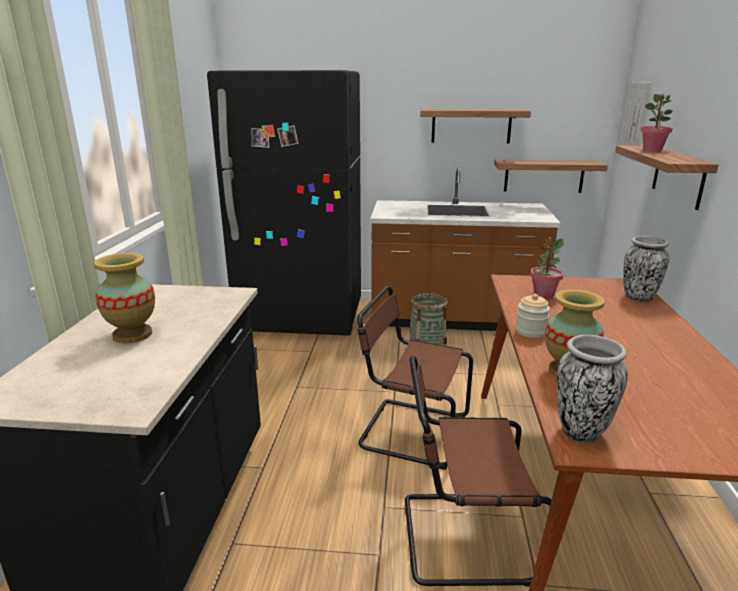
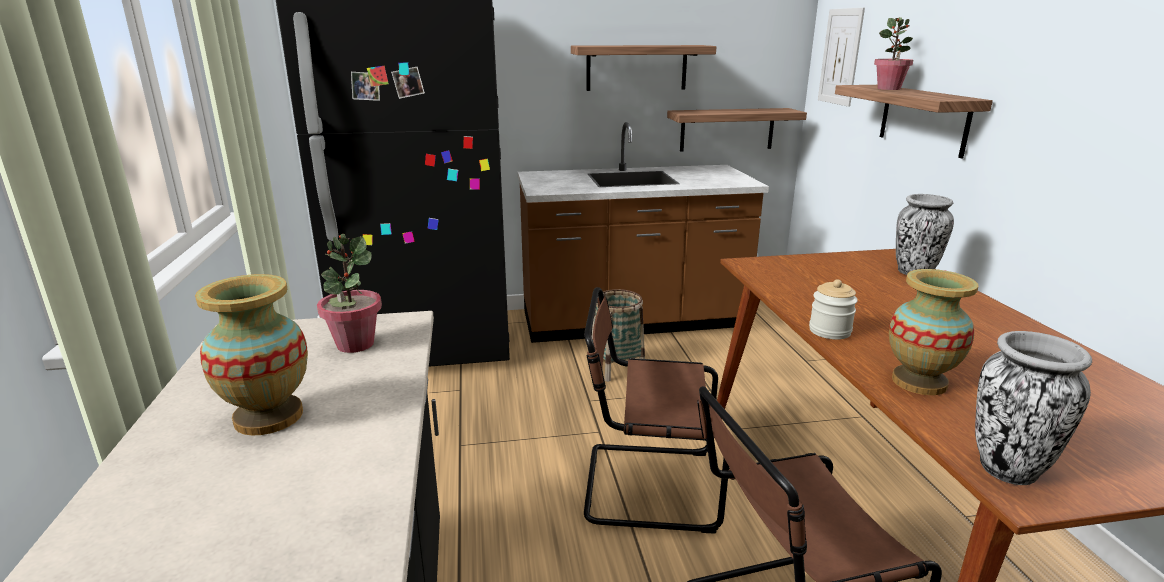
camera: 15 degrees left, 0 degrees up
(543, 295) = (805, 280): potted plant -> potted plant (355, 344)

